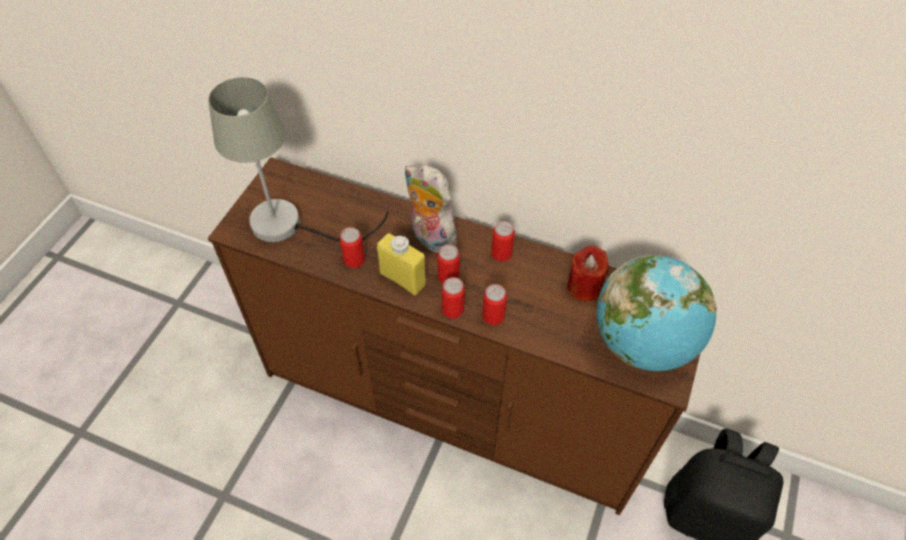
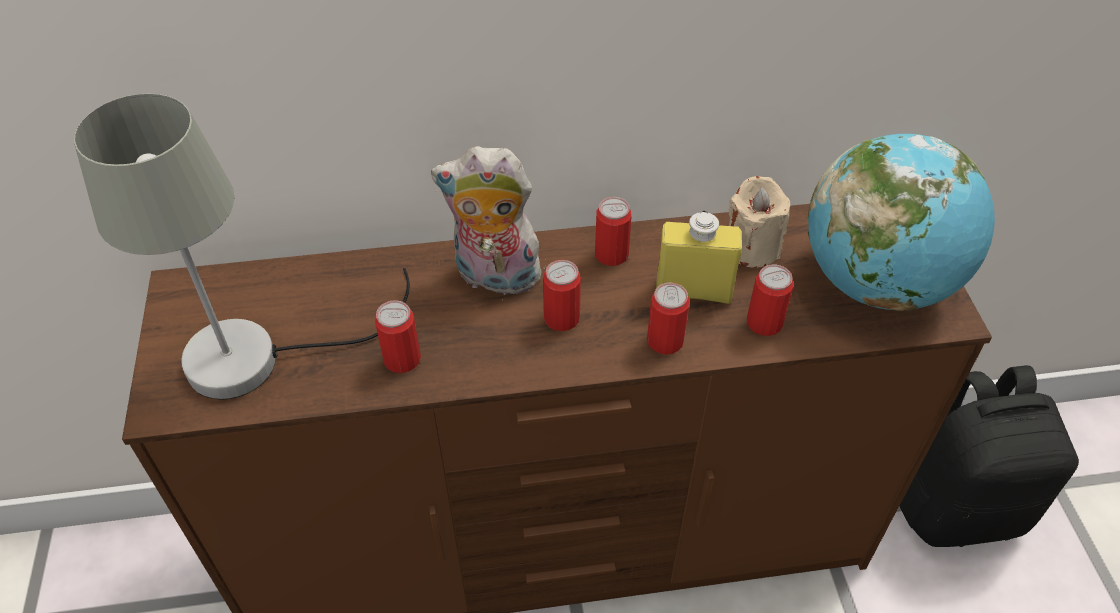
camera: 30 degrees left, 5 degrees down
(402, 279) = (497, 352): yellow bottle -> yellow bottle (693, 291)
(452, 309) = (602, 359): can -> can (764, 323)
(584, 287) = (752, 248): red candle -> beige candle

